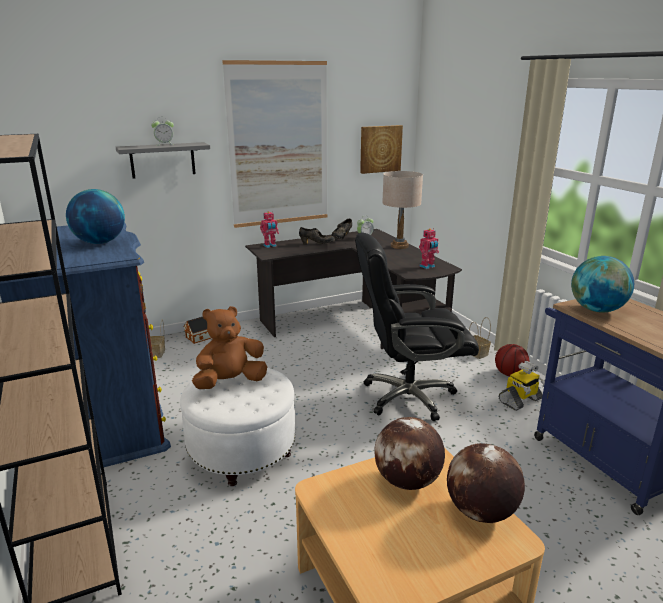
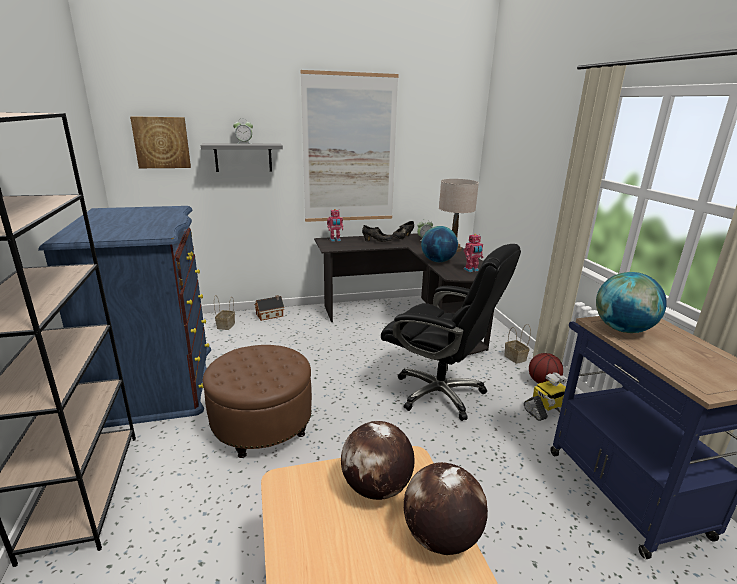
camera: 10 degrees right, 0 degrees up
(100, 242) = (152, 222): globe -> globe (437, 261)
(230, 382) = (254, 360): brown plush toy -> none
(242, 452) = (262, 426): white ottoman -> brown ottoman
(380, 149) = (446, 158): picture -> picture (162, 142)
(410, 396) = (437, 392): black office chair -> black office chair turned 150 degrees counterclockwise

